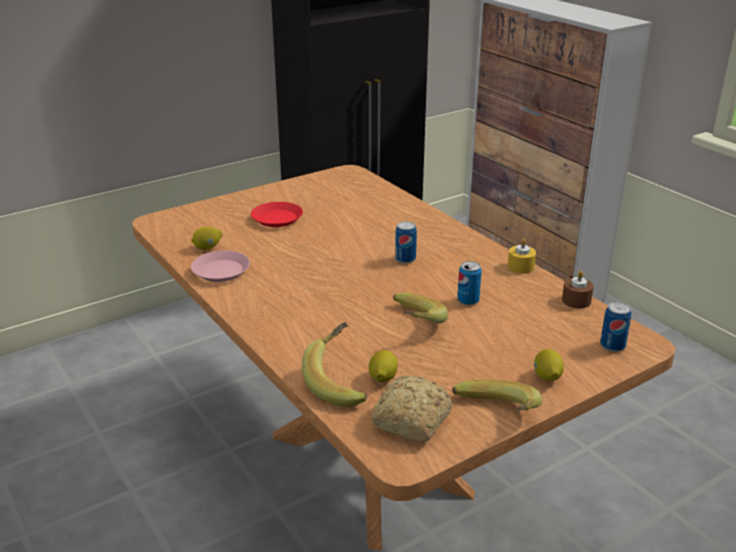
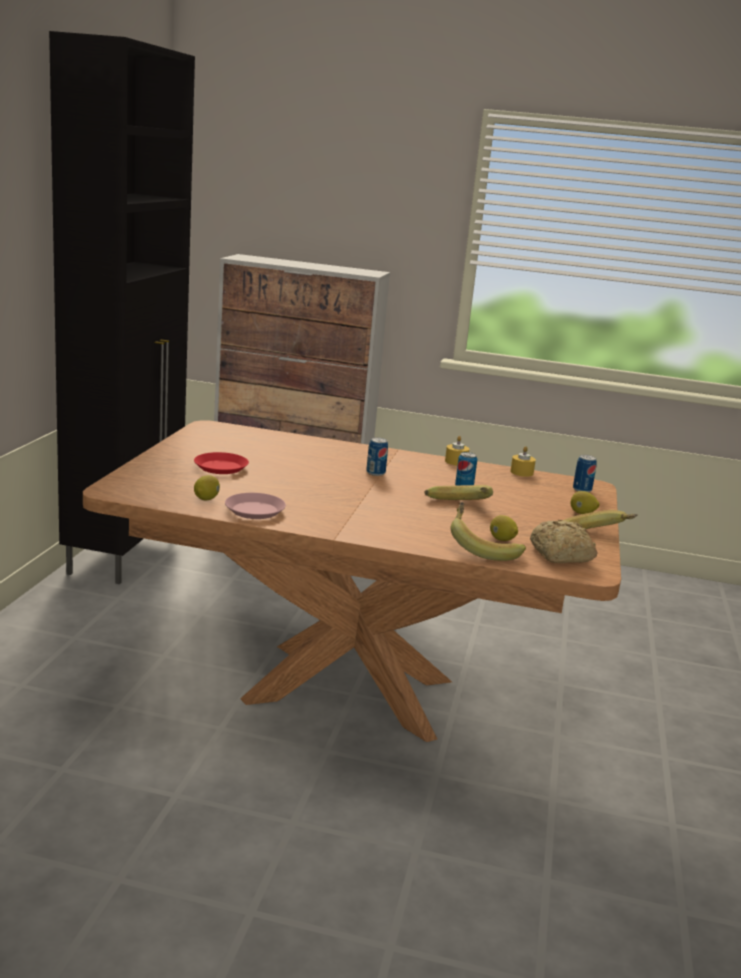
camera: 45 degrees left, 10 degrees down
(576, 300) = (521, 472): brown candle -> yellow candle

